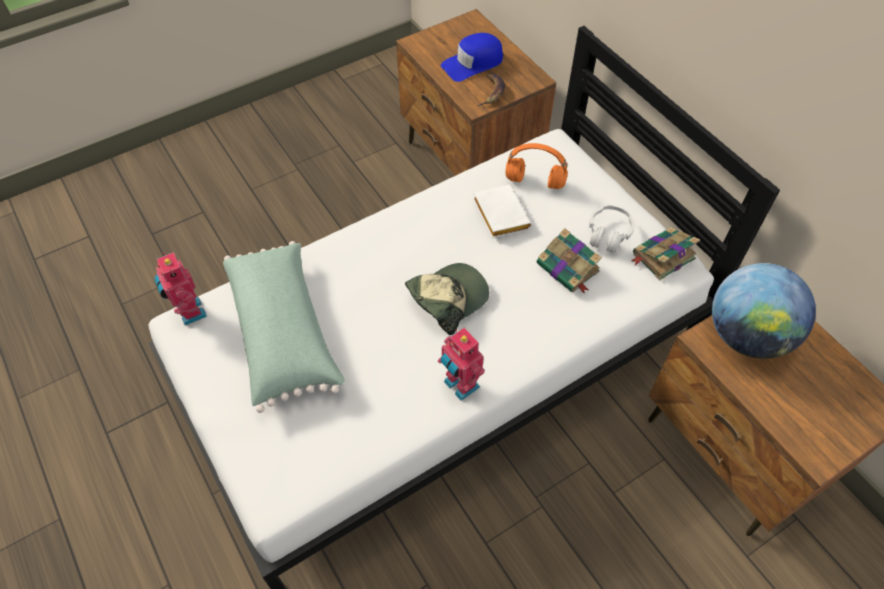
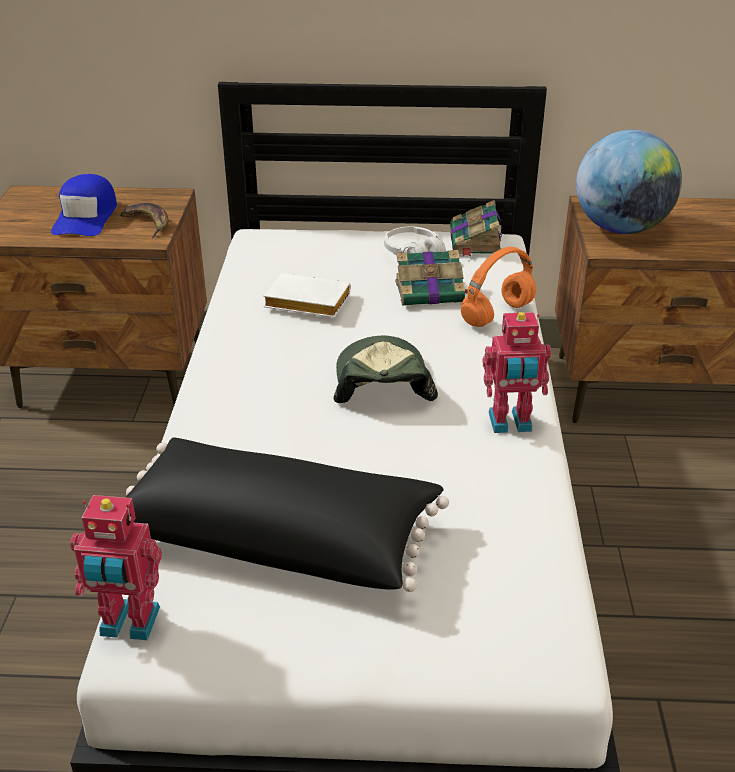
camera: 55 degrees left, 20 degrees down
(284, 332) = (280, 536): green pillow -> black pillow
(536, 181) = (292, 265): orange headphones -> orange headphones (497, 313)

